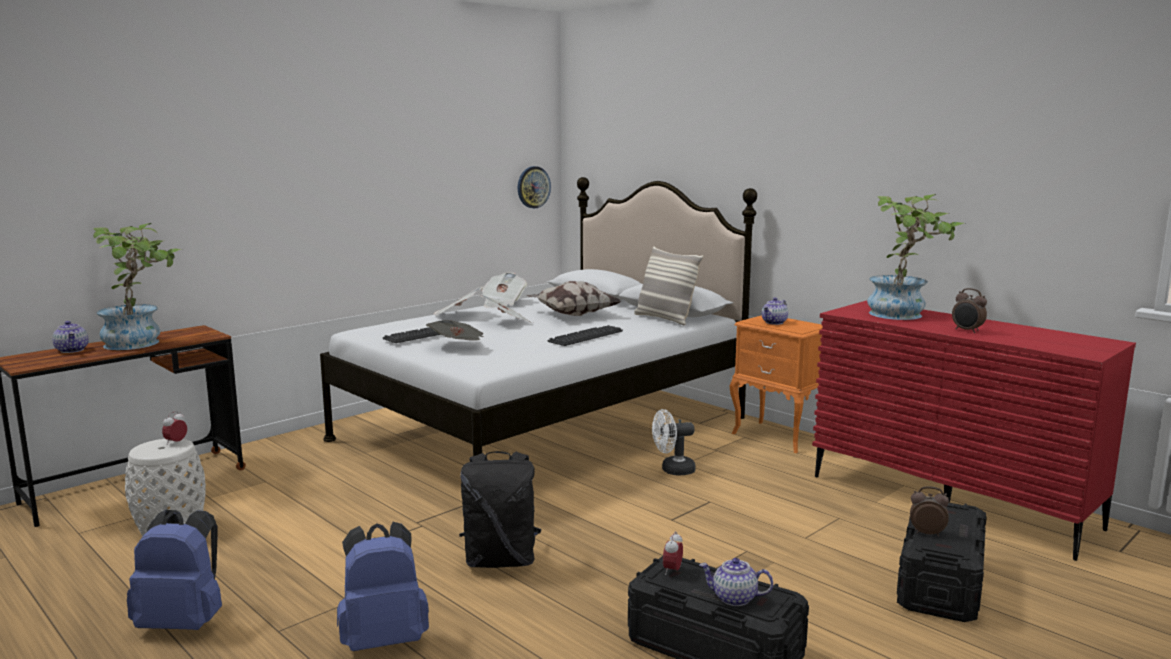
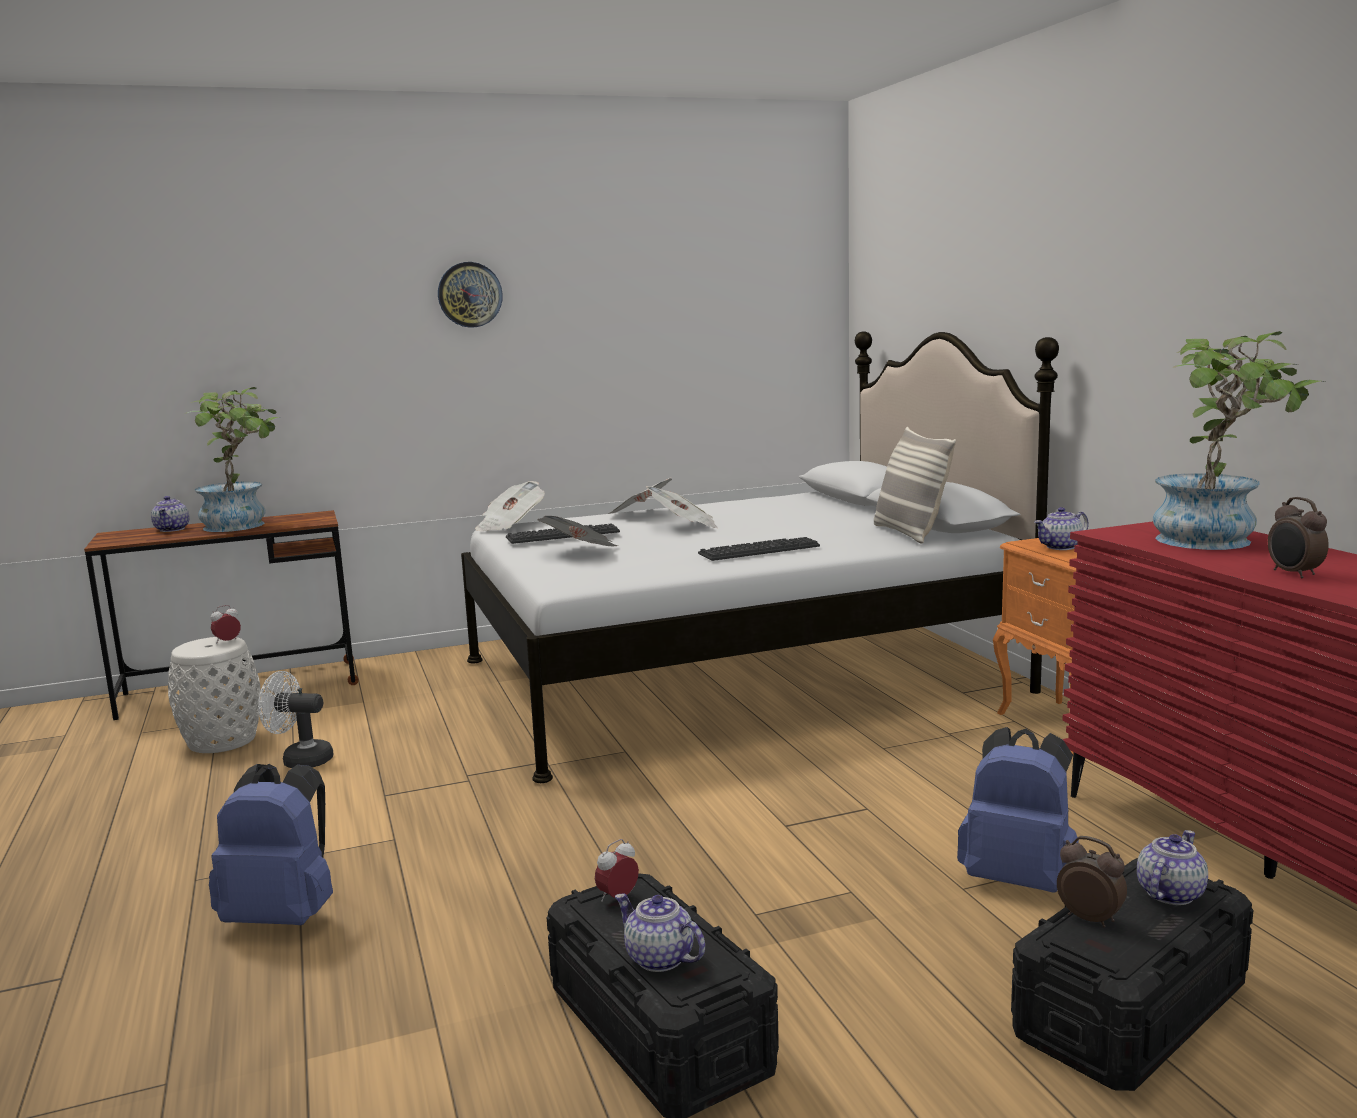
camera: 25 degrees right, 0 degrees up
(184, 622) = (123, 850): blue backpack -> blue backpack (1019, 879)
(501, 561) = (511, 842): black backpack -> none
(502, 303) = (720, 502): newspaper -> newspaper (510, 526)
(533, 187) = (801, 347): wall clock -> wall clock (470, 294)
(572, 315) = (788, 521): pillow -> none
(672, 470) = (856, 755): white fan -> white fan (300, 760)
(951, 514) = (1169, 893): none -> teapot

